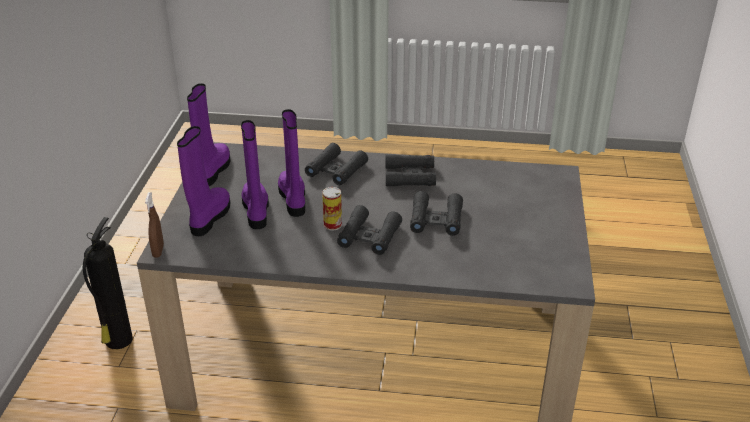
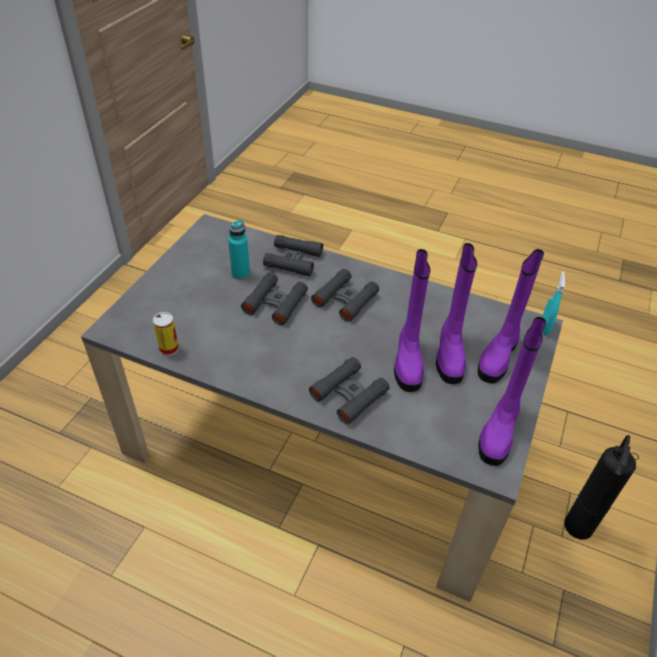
camera: 165 degrees left, 10 degrees up
(158, 251) = (545, 327): brown spray bottle -> turquoise spray bottle
(332, 225) = (375, 319): can -> can (169, 348)
(410, 176) = (270, 364): black binoculars -> black binoculars (293, 260)
(491, 239) = (240, 273): none -> turquoise bottle

